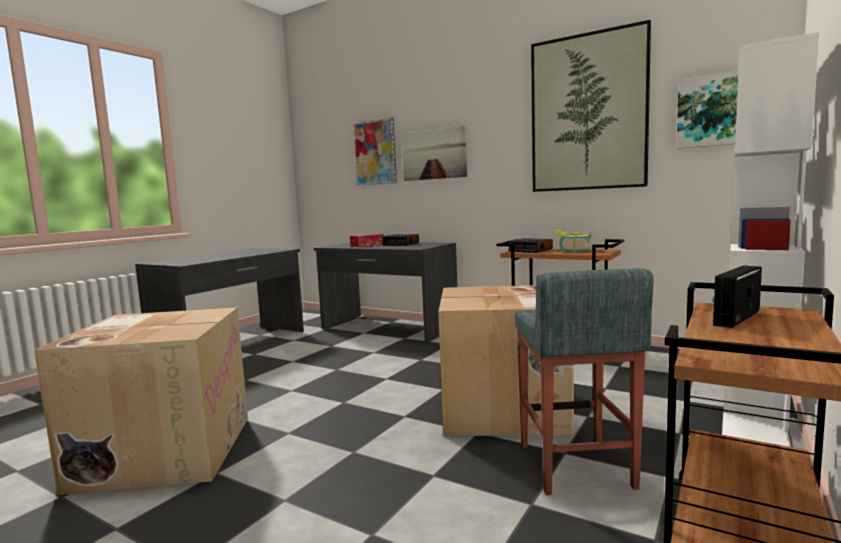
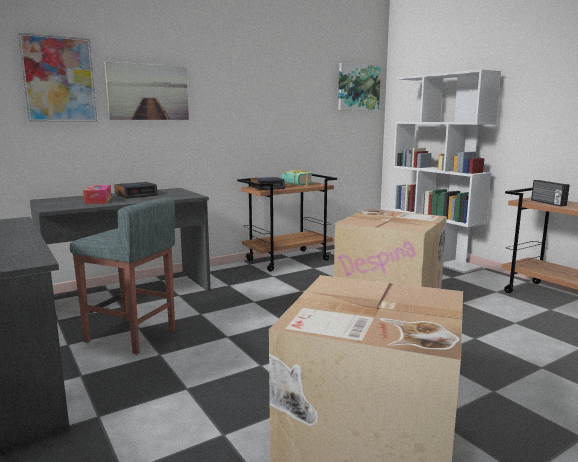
camera: 65 degrees left, 5 degrees up
(575, 466) = (478, 304): grey stool -> grey stool (131, 336)
(587, 113) = (288, 75): picture -> none

